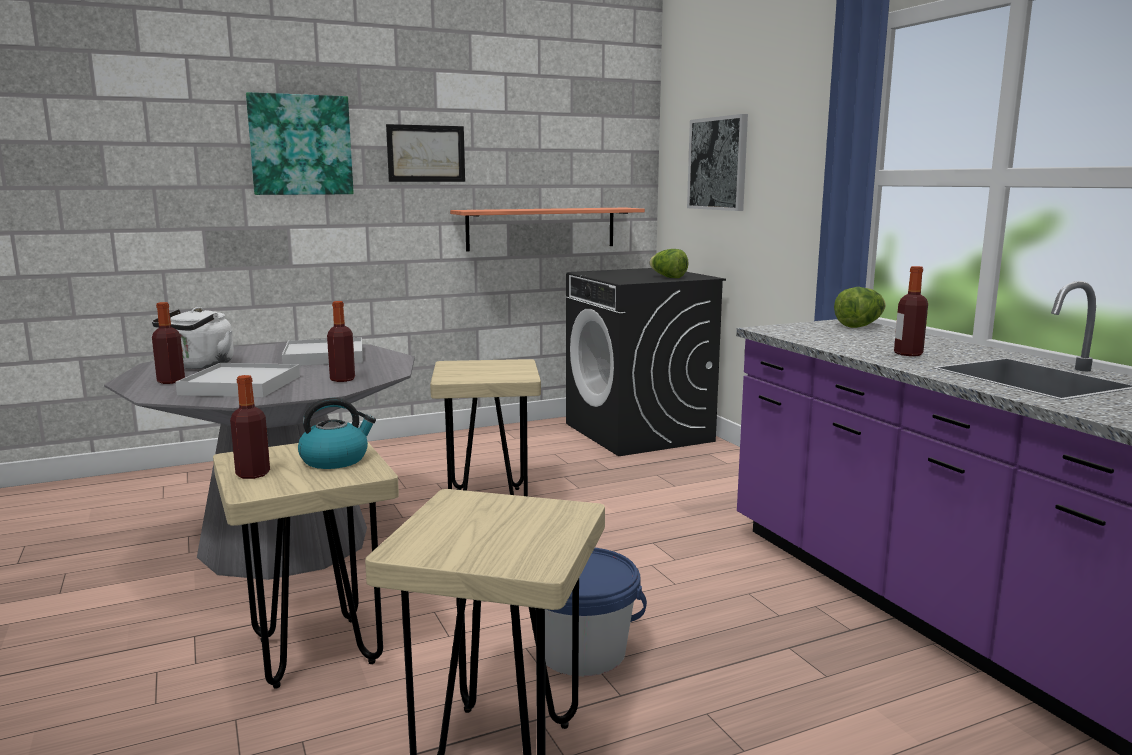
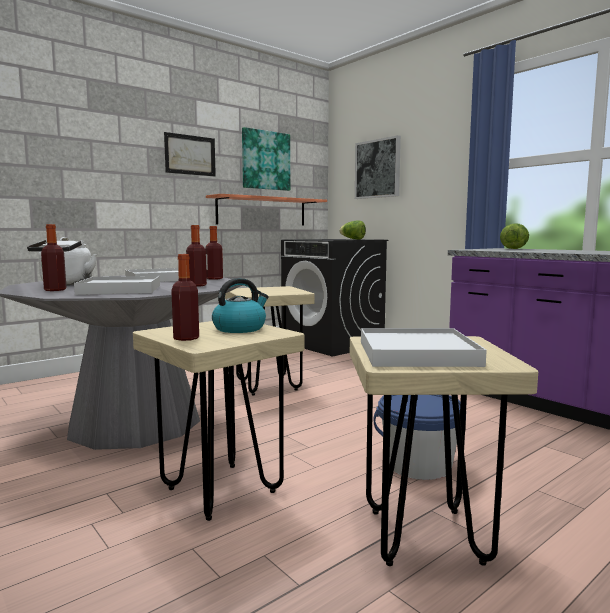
camera: 15 degrees left, 5 degrees down
(300, 145) = (104, 141): picture -> picture (265, 160)
(467, 532) = (416, 353): none -> white tray
(908, 354) = (579, 252): bottle -> bottle (214, 278)

